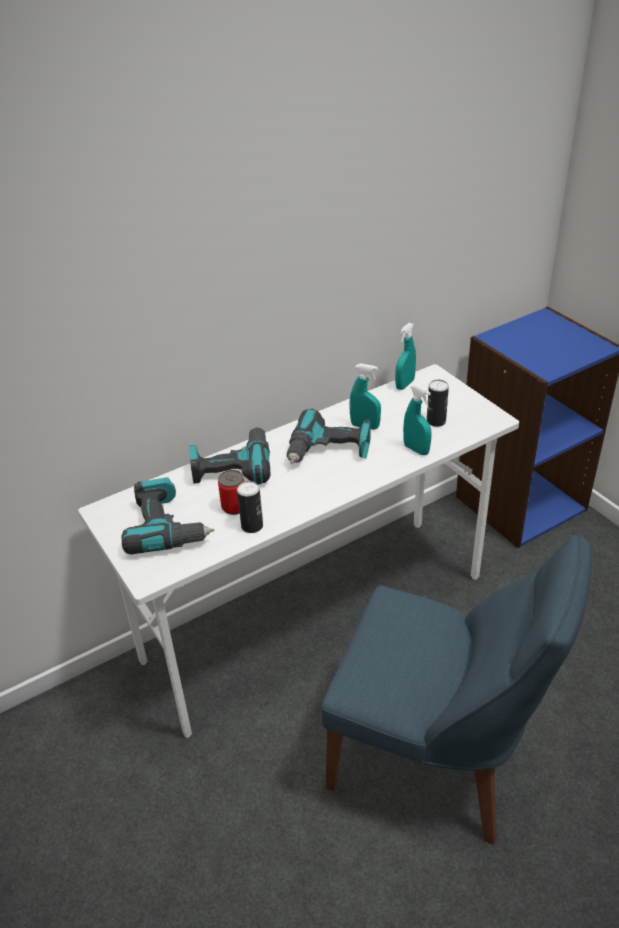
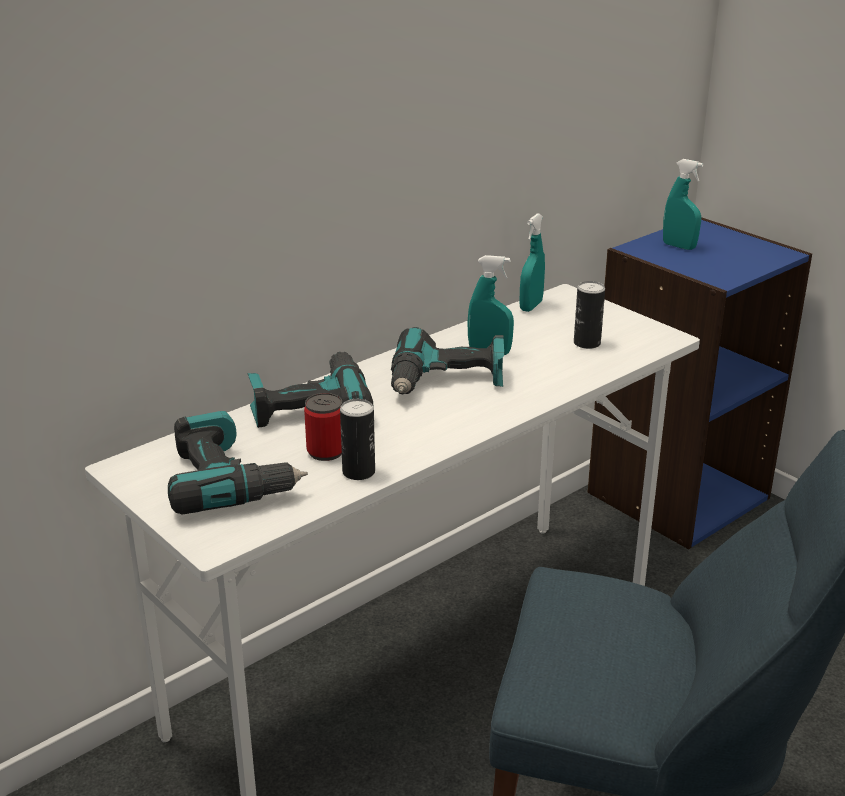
camera: 10 degrees left, 10 degrees down
(416, 449) = (569, 374): turquoise spray bottle -> turquoise spray bottle (679, 246)

